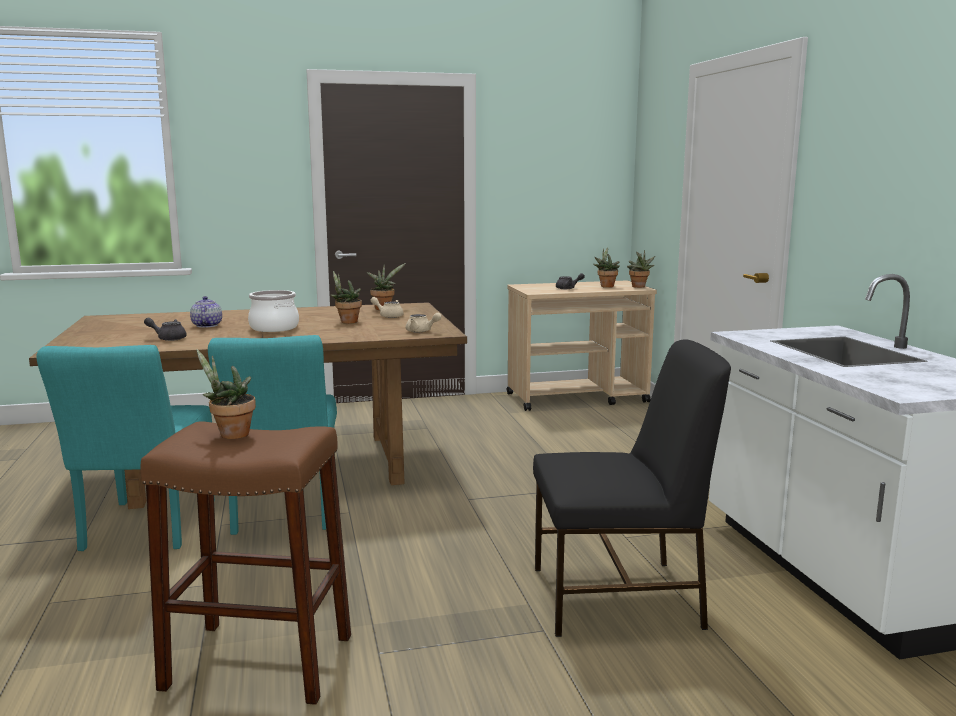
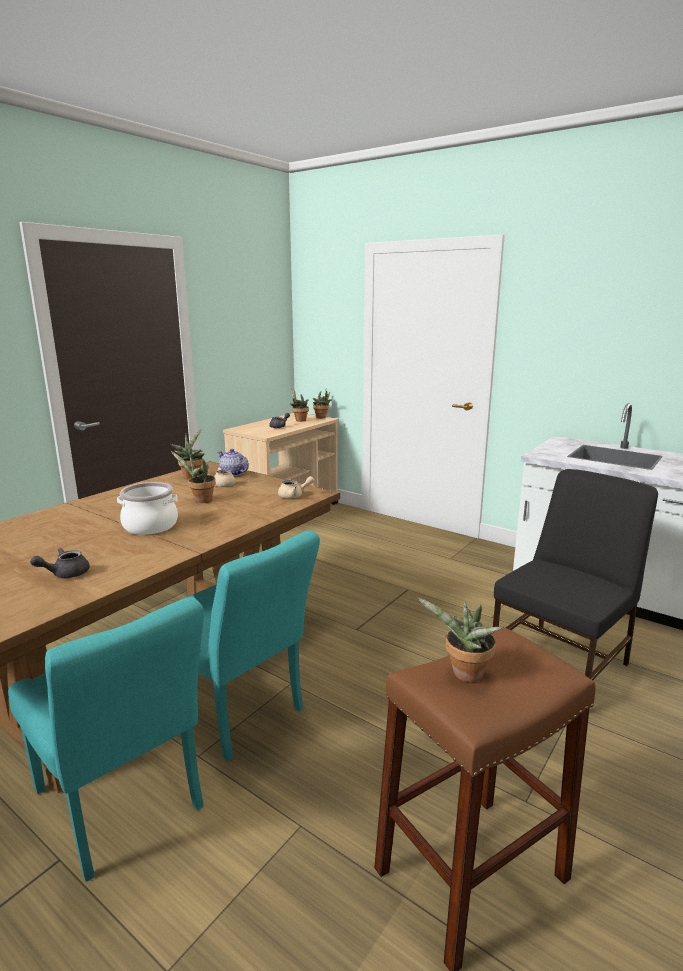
camera: 40 degrees left, 5 degrees up
(206, 325) = (62, 542): teapot -> teapot (233, 473)

